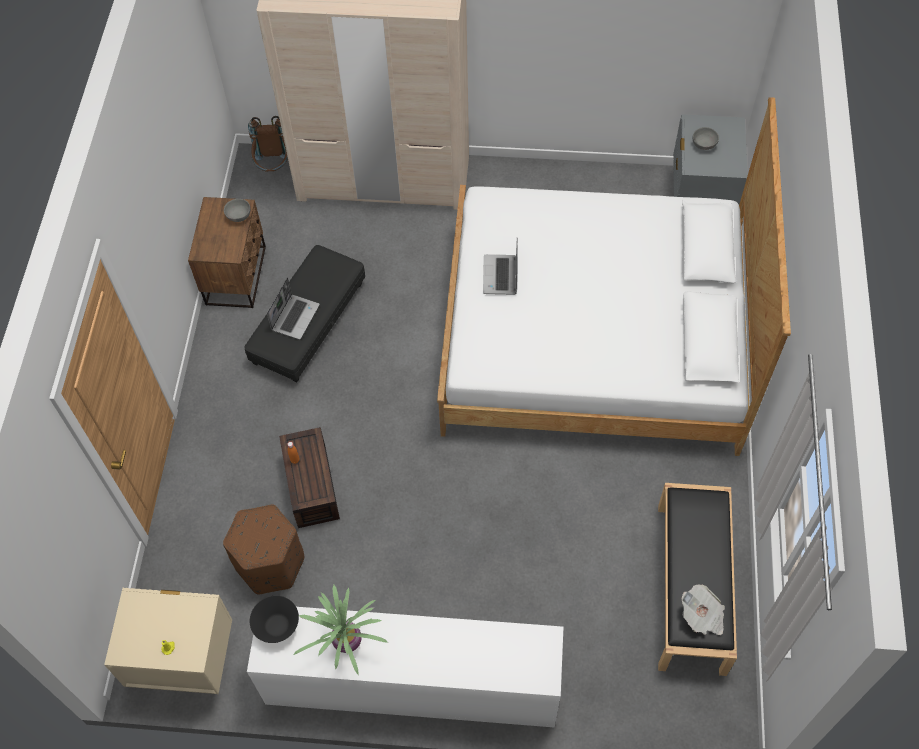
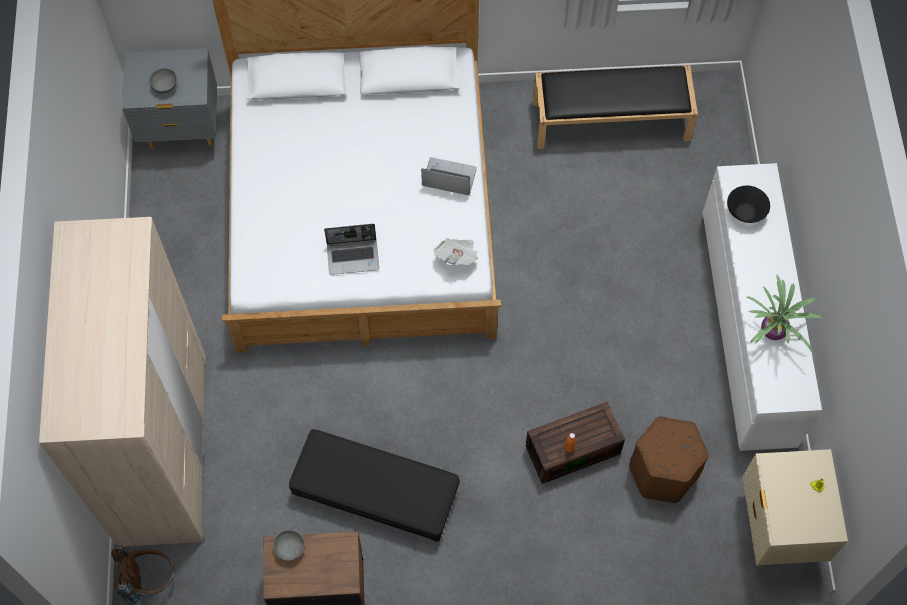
camera: 100 degrees left, 5 degrees up
(277, 625) = (774, 393): black bowl -> black bowl (745, 213)
(295, 317) = (395, 484): laptop -> laptop (448, 178)
(702, 616) = (663, 87): newspaper -> newspaper (457, 257)

